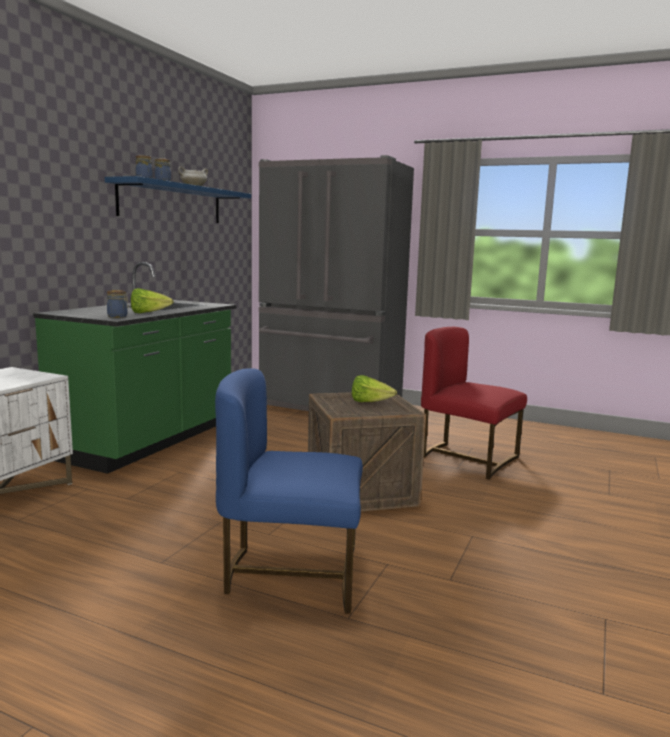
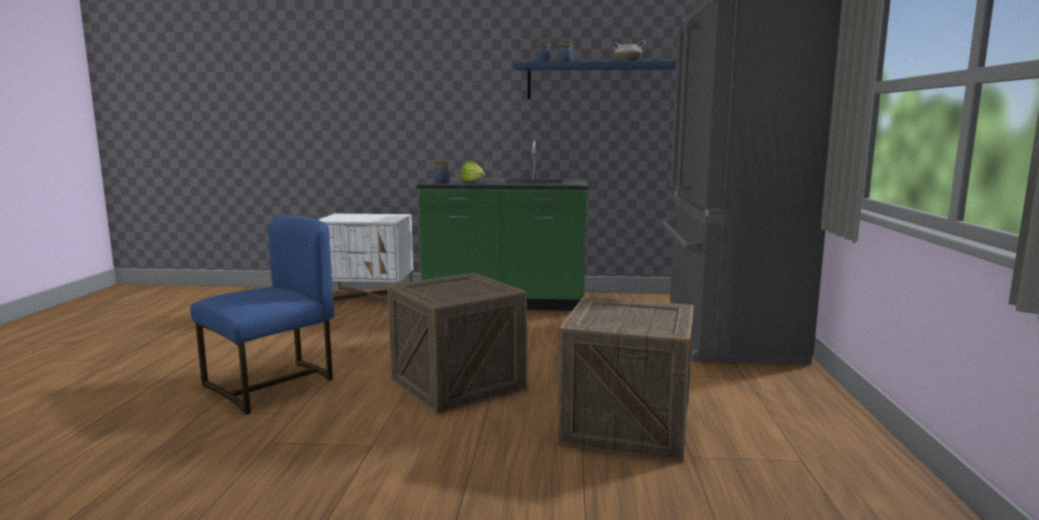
camera: 70 degrees right, 0 degrees up
(292, 574) = (272, 384): blue chair -> blue chair turned 60 degrees clockwise
(370, 402) = (468, 291): lettuce -> none
(467, 458) = (626, 426): red chair -> crate

